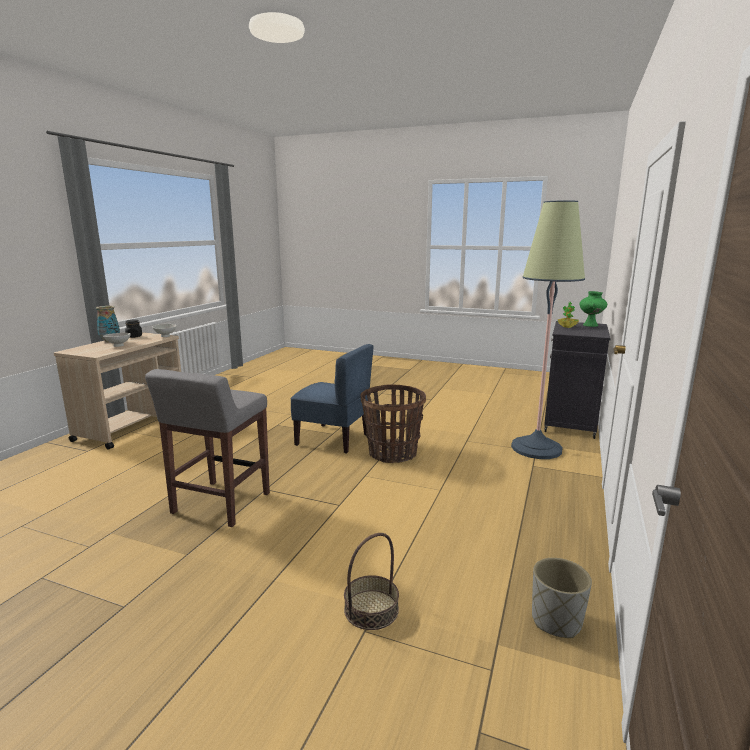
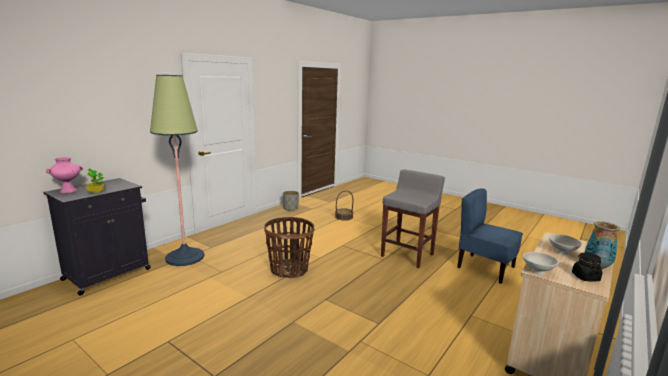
camera: 165 degrees left, 0 degrees up
(333, 439) = (327, 292): blue chair -> blue chair (485, 268)
(590, 325) = (68, 191): green vase -> pink vase

